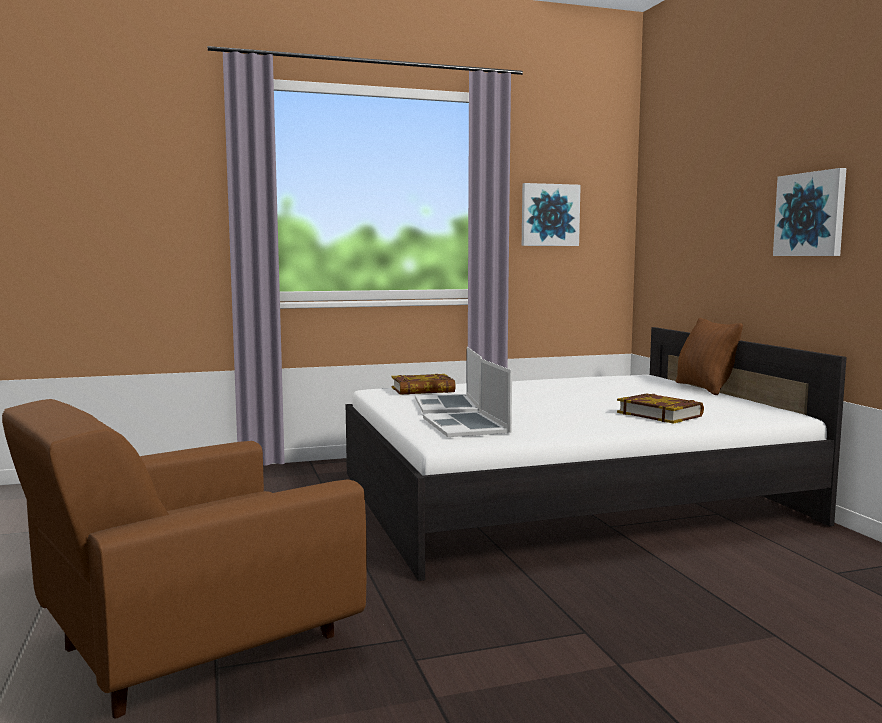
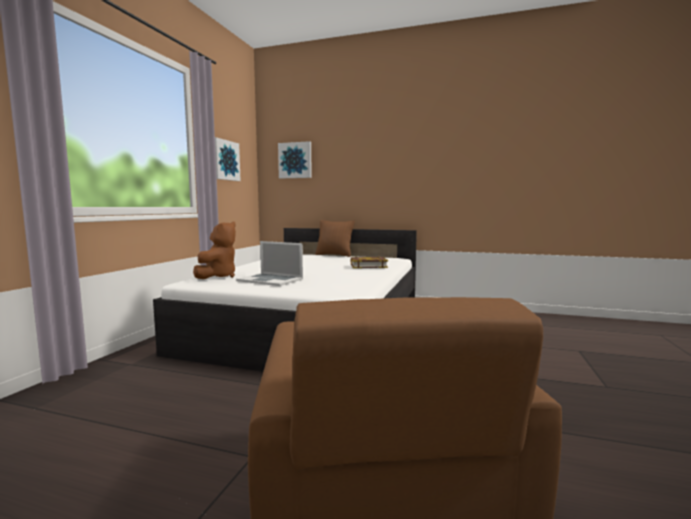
camera: 55 degrees left, 0 degrees up
(423, 390) = (218, 276): book -> brown plush toy
(466, 425) = (327, 285): laptop -> none
(810, 214) = (388, 168): picture -> picture (295, 160)

